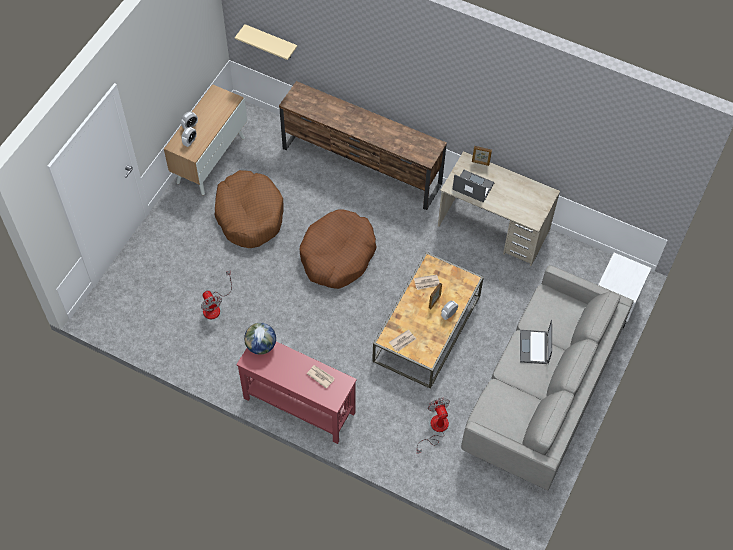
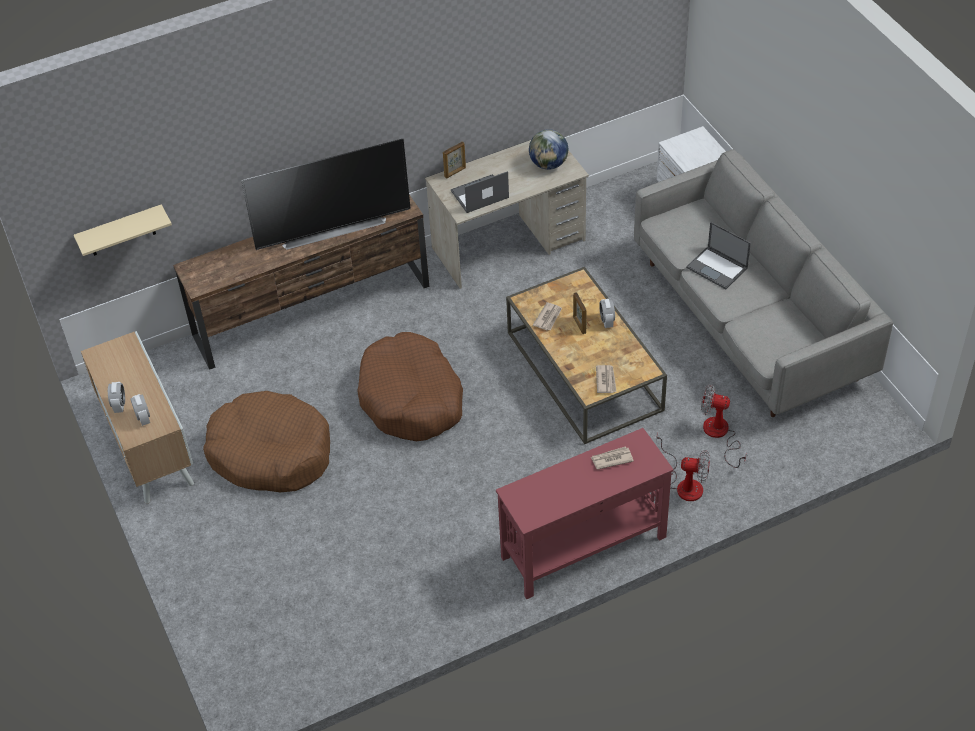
camera: 50 degrees left, 10 degrees down
(215, 306) = (368, 559): fan -> fan (684, 483)
(261, 346) = (519, 495): globe -> globe (548, 164)
(383, 132) = (332, 227): none -> television

